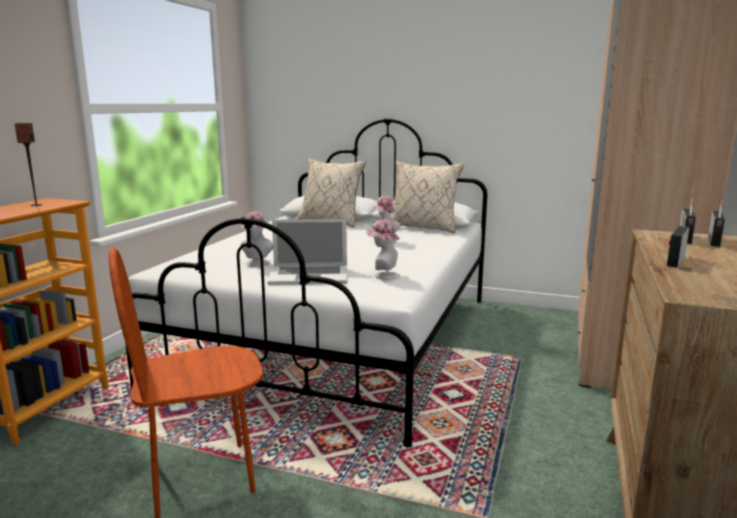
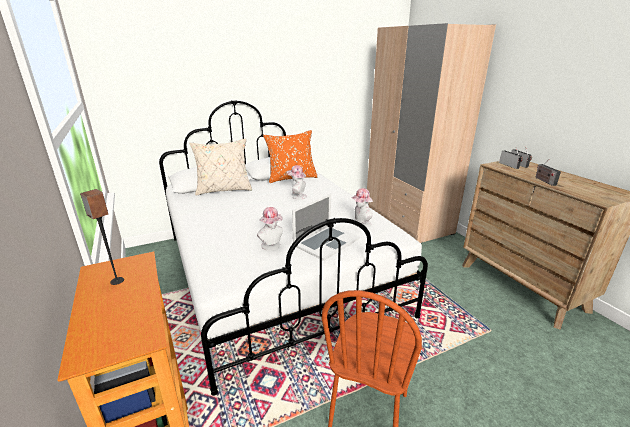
camera: 45 degrees left, 10 degrees up
(423, 227) = (291, 178): beige pillow -> orange pillow

